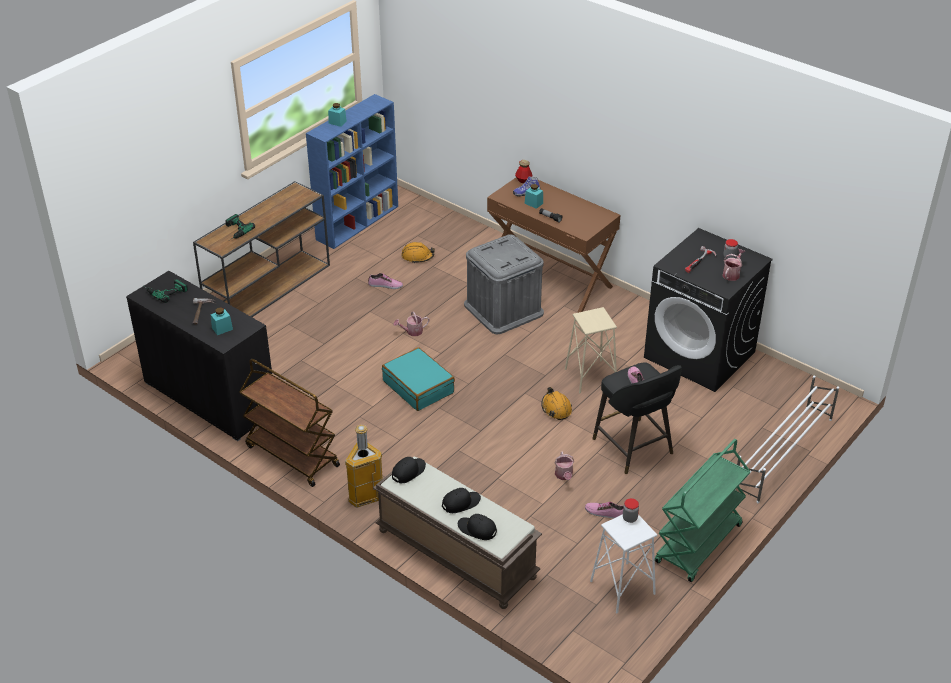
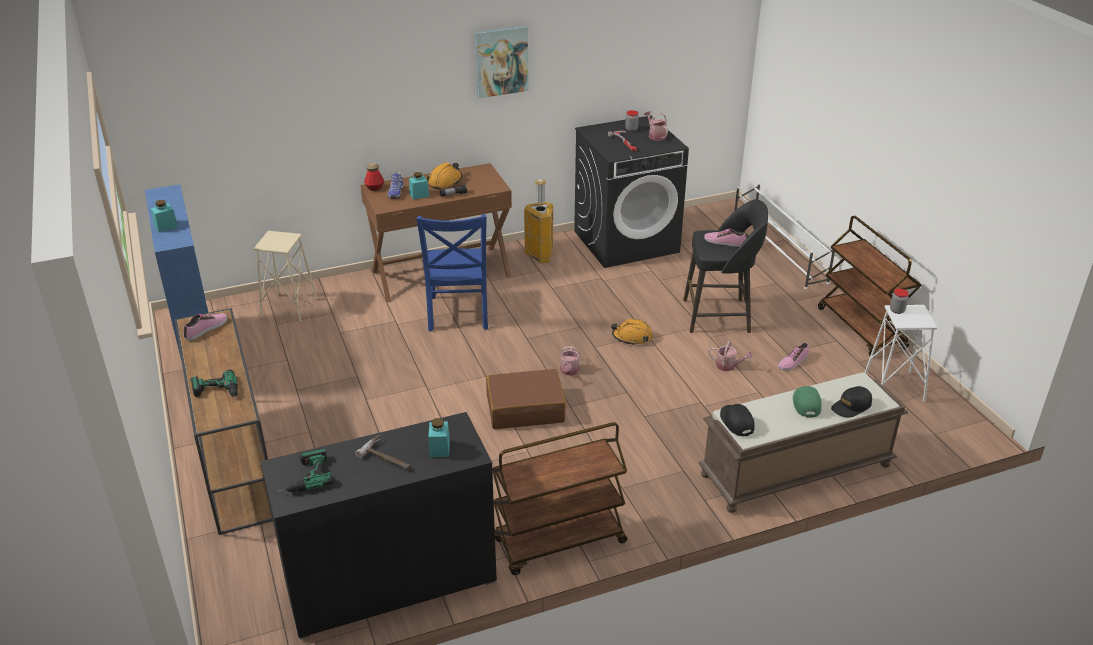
camera: 60 degrees left, 5 degrees down
(365, 497) = (669, 506): trash can -> trash can (540, 256)
(385, 285) = (335, 374): shoe -> shoe (206, 329)
(412, 332) = (432, 382): watering can -> watering can (569, 371)
(417, 256) = (312, 336): orange hard hat -> orange hard hat (445, 181)
(418, 387) = (525, 408): turquoise suitcase -> brown suitcase
(461, 503) = (806, 404): black cap -> green cap
(503, 309) = (458, 315): grey storage box -> blue chair
(590, 377) = (605, 303): beige stool -> beige stool (289, 308)
(642, 135) = (501, 61): none -> picture
(698, 545) = (862, 329): green cart -> brown cart

